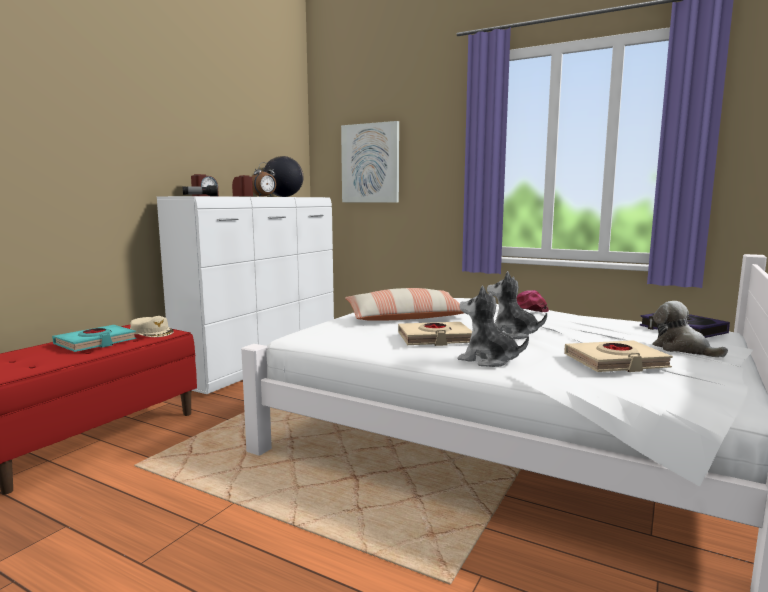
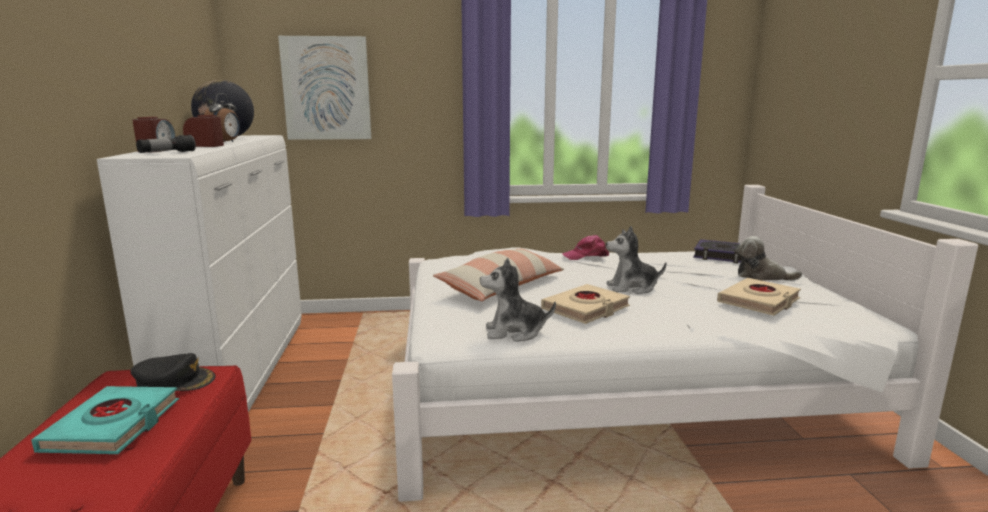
camera: 35 degrees left, 5 degrees up
(152, 332) = (175, 381): beige cap -> black cap
(488, 360) = (674, 323): plush toy -> plush toy (514, 332)

